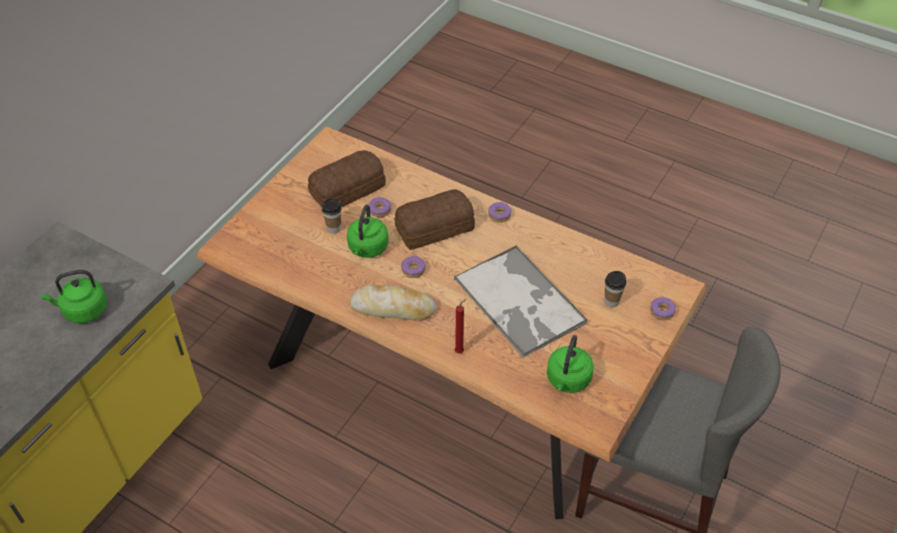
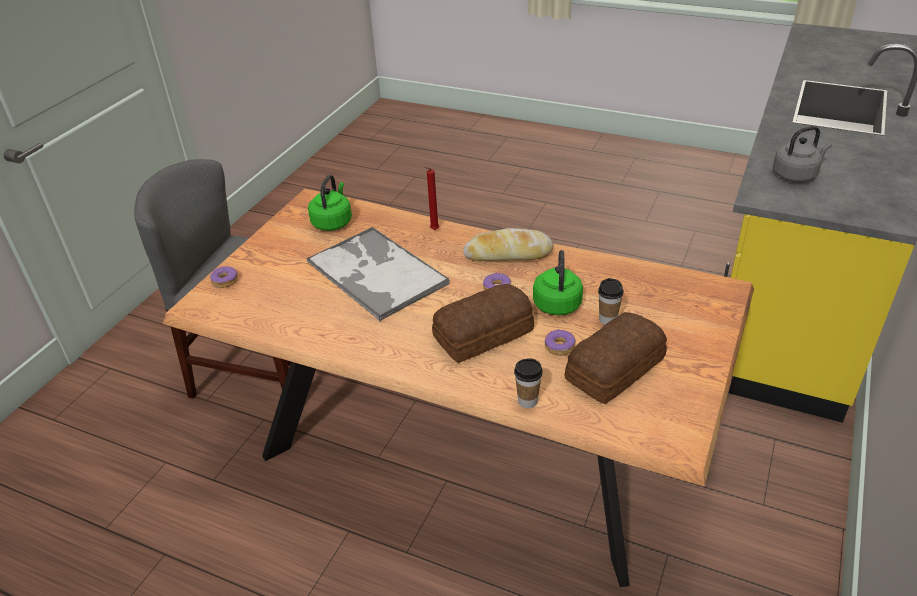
camera: 175 degrees right, 10 degrees down
(83, 310) = (796, 175): green kettle -> grey kettle
(499, 215) = (401, 358): donut -> none
(611, 301) = (277, 283): cup -> cup (527, 401)

